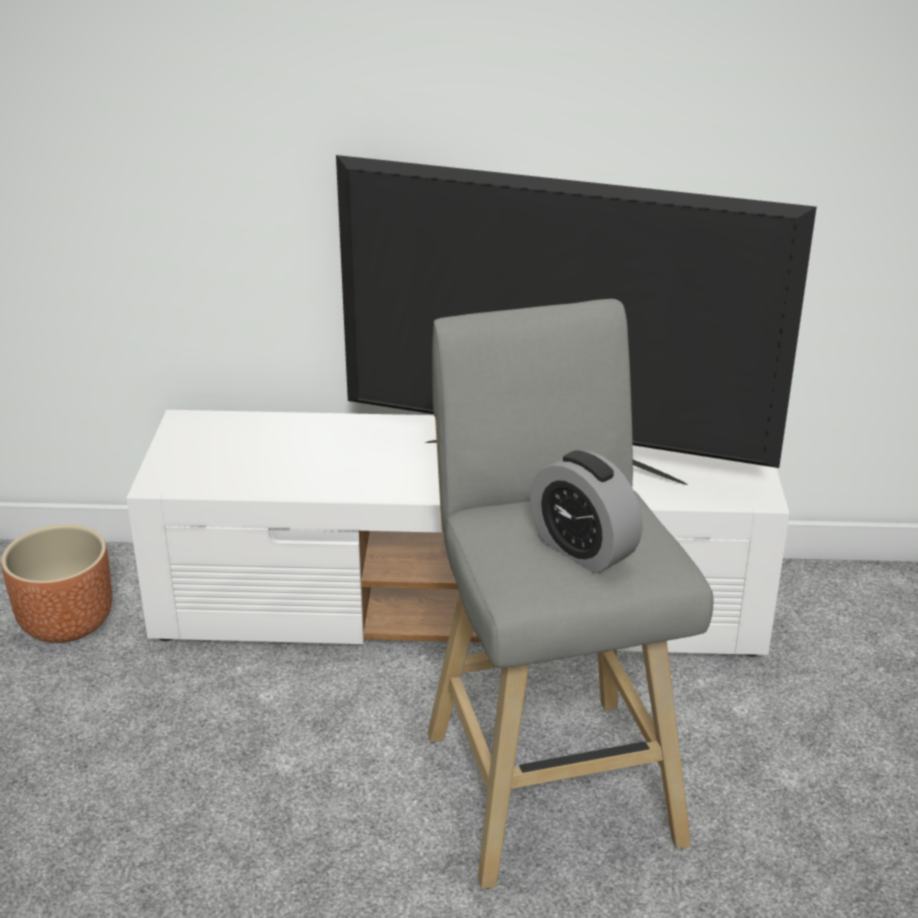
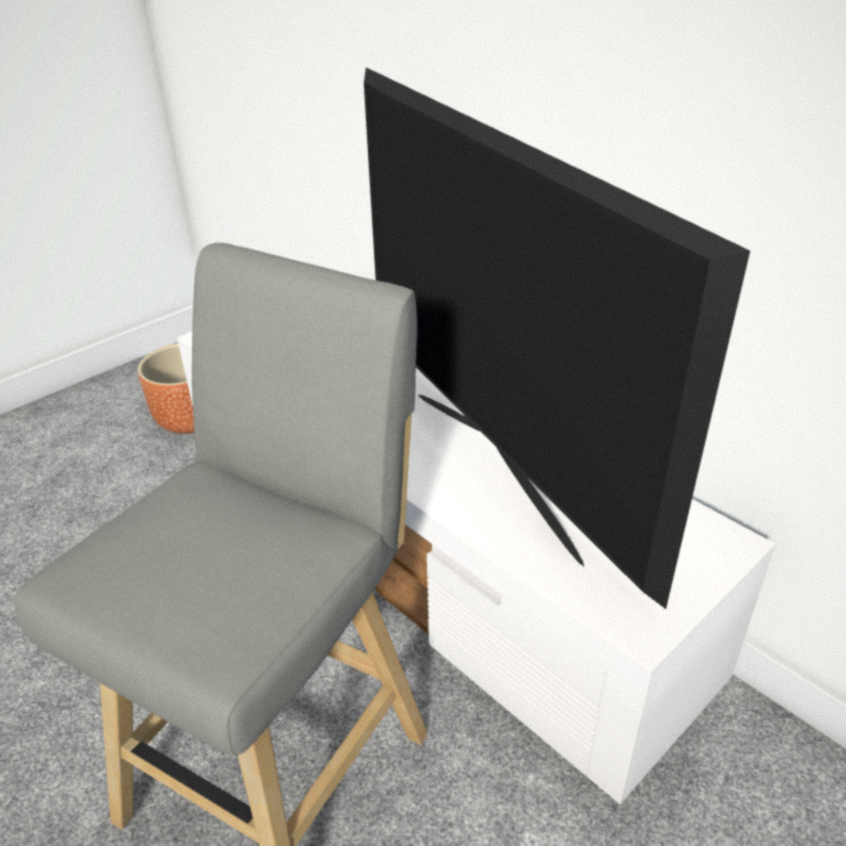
camera: 45 degrees right, 5 degrees up
(583, 550) = (183, 569): alarm clock -> none

